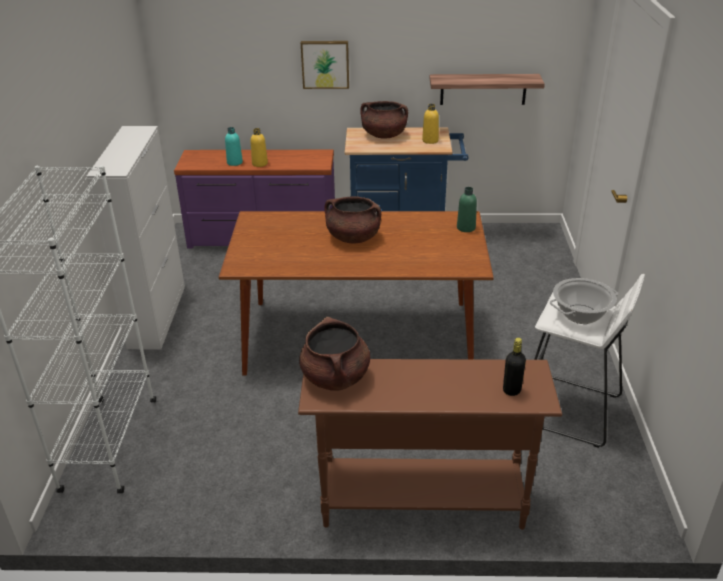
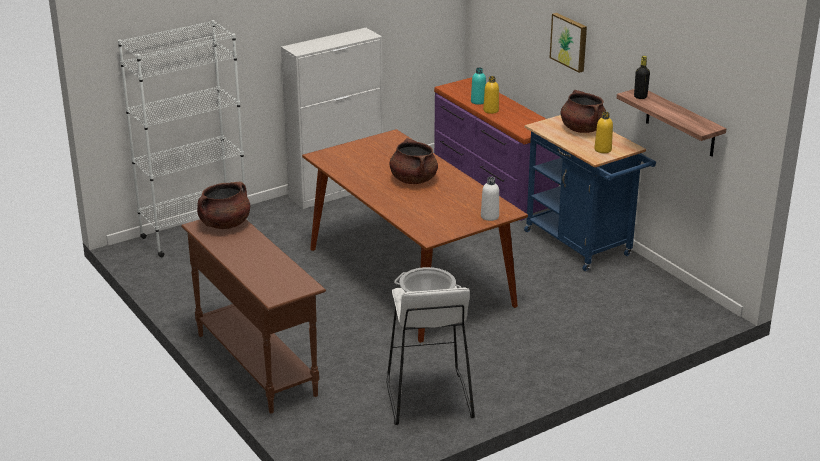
camera: 55 degrees right, 5 degrees down
(466, 228) = (489, 216): green bottle -> white bottle
(511, 390) = (273, 284): black bottle -> black bottle (640, 97)

